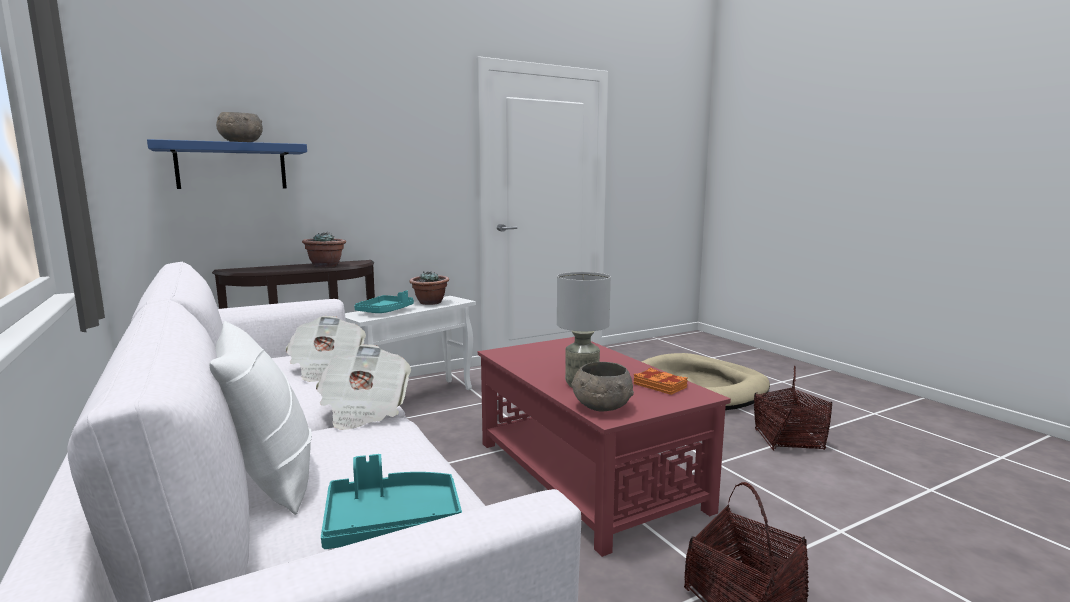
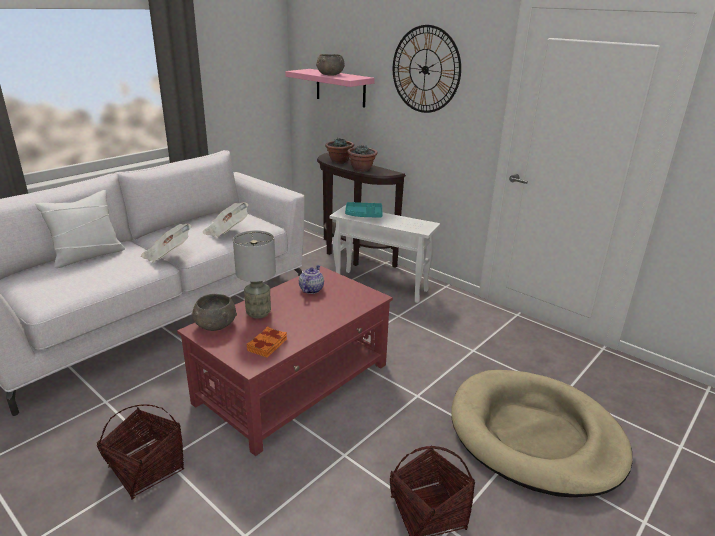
camera: 70 degrees right, 15 degrees up
(231, 166) = (340, 88): blue shelf -> pink shelf
(379, 132) = (425, 70): none -> wall clock
(392, 523) = (44, 286): turquoise tray -> none
(430, 302) = (405, 222): potted plant -> potted plant (339, 161)
(537, 359) = (311, 289): none -> teapot

